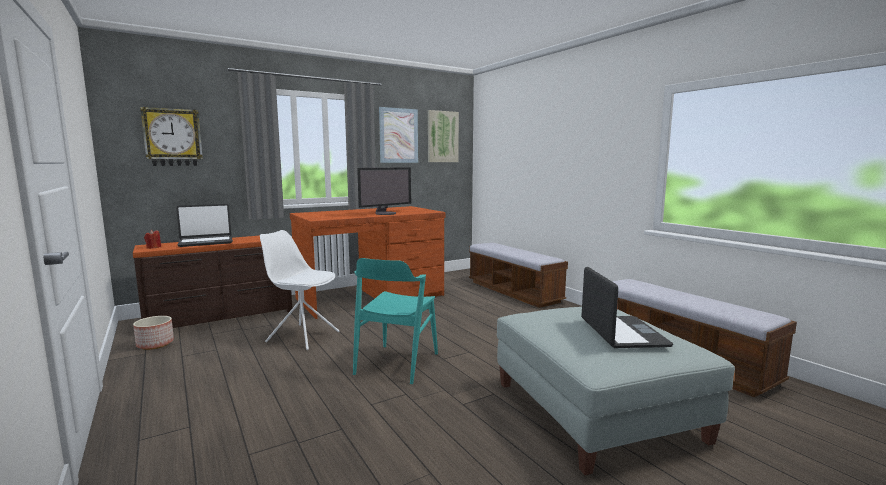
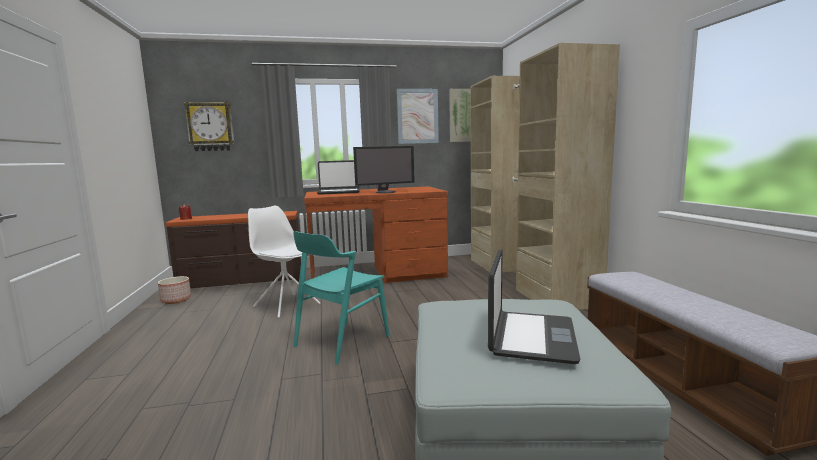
camera: 20 degrees right, 0 degrees up
(206, 242) = (229, 216): laptop -> laptop (339, 192)
(513, 292) = (525, 279): bench -> beige wardrobe

